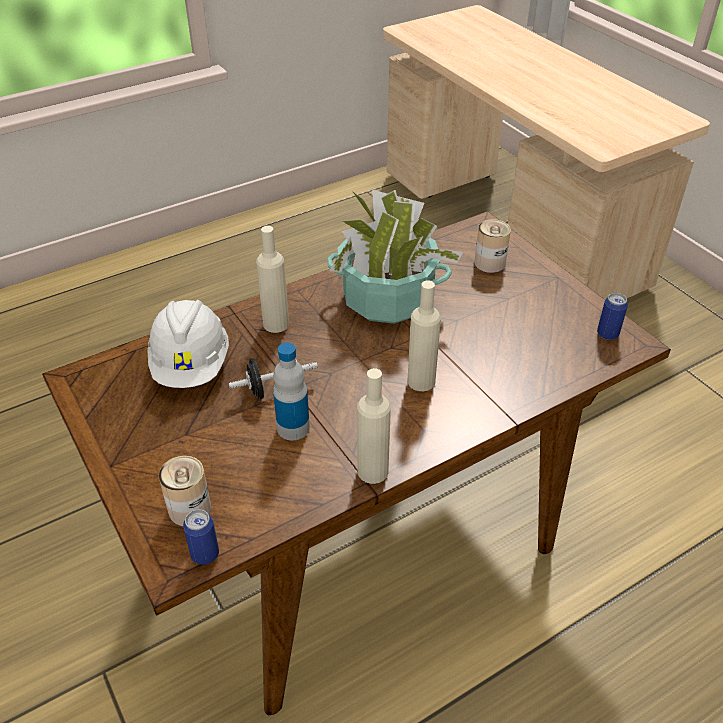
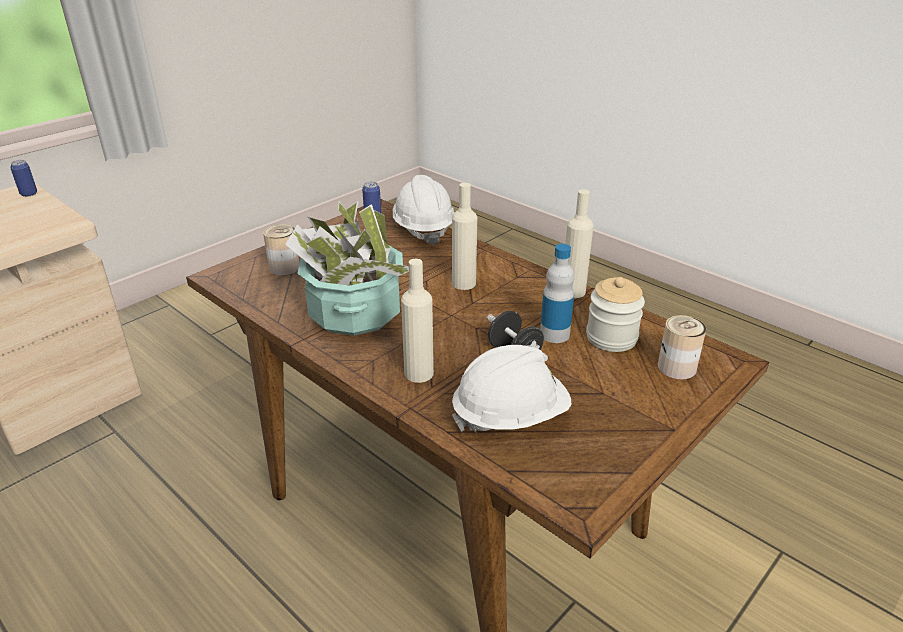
camera: 105 degrees left, 10 degrees down
(205, 554) = (707, 349): can -> can (29, 194)
(266, 473) = (611, 338): none -> jar
(568, 372) = (423, 229): none -> white hard hat

